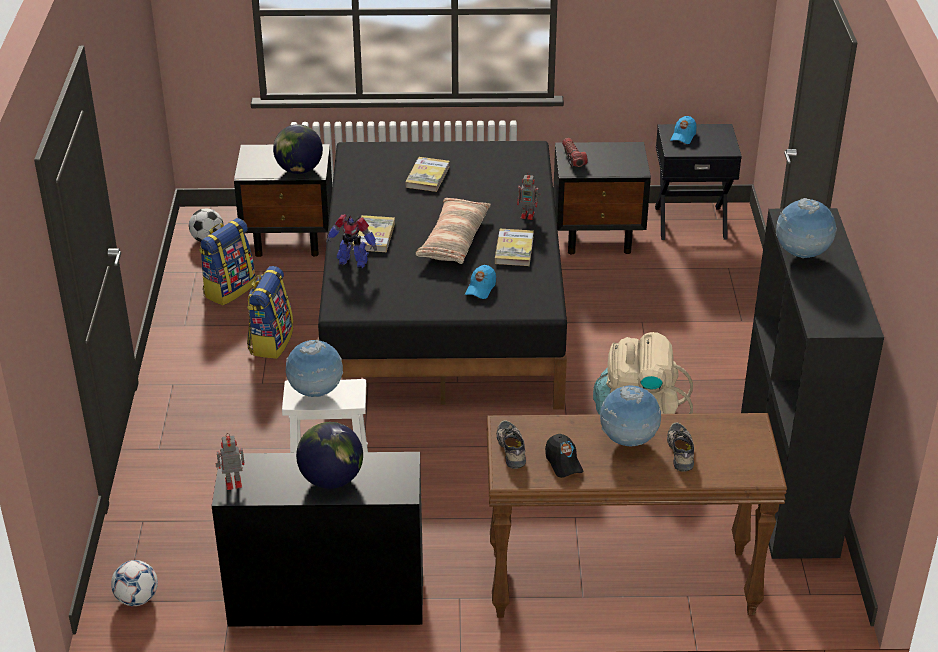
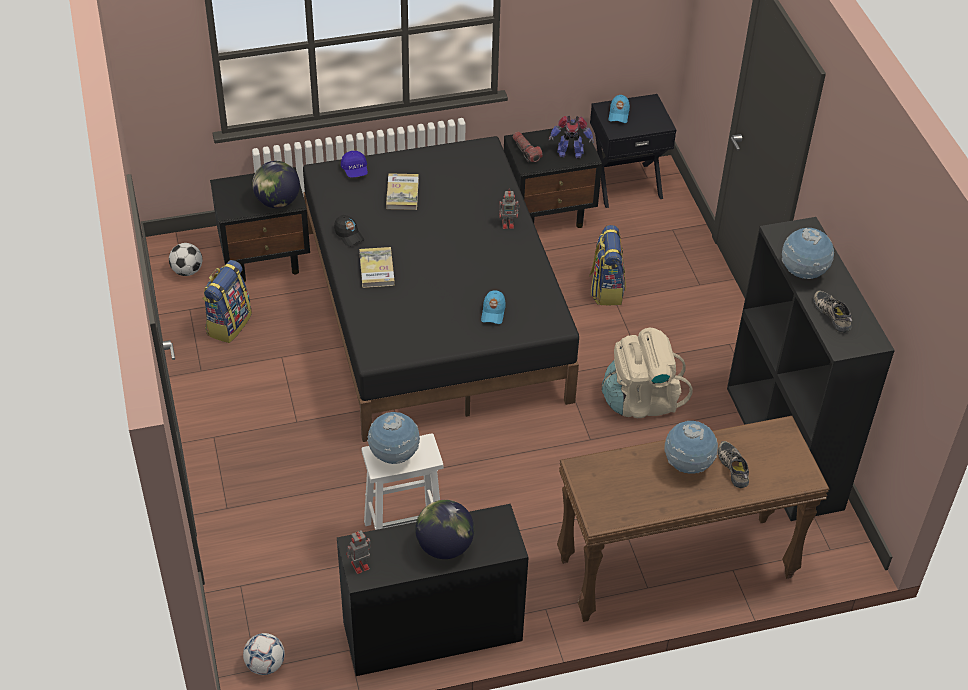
camera: 15 degrees left, 10 degrees up
(270, 342) = (288, 375): backpack -> backpack (606, 289)
(353, 261) = (367, 300): toy robot -> toy robot (569, 153)
(387, 152) = (355, 170): none -> blue cap
(453, 240) = (451, 262): pillow -> none
(513, 448) = (594, 490): shoe -> shoe (833, 314)
(514, 250) = (508, 265): book -> none
(563, 462) = (641, 497): black cap -> black cap (349, 235)

